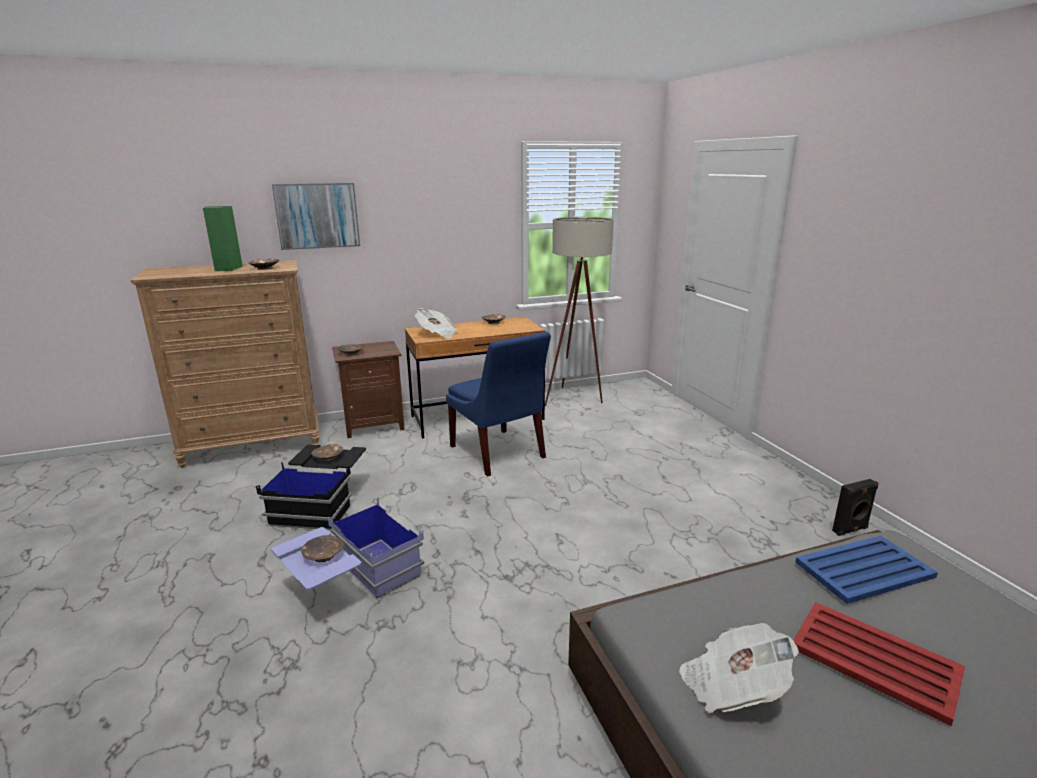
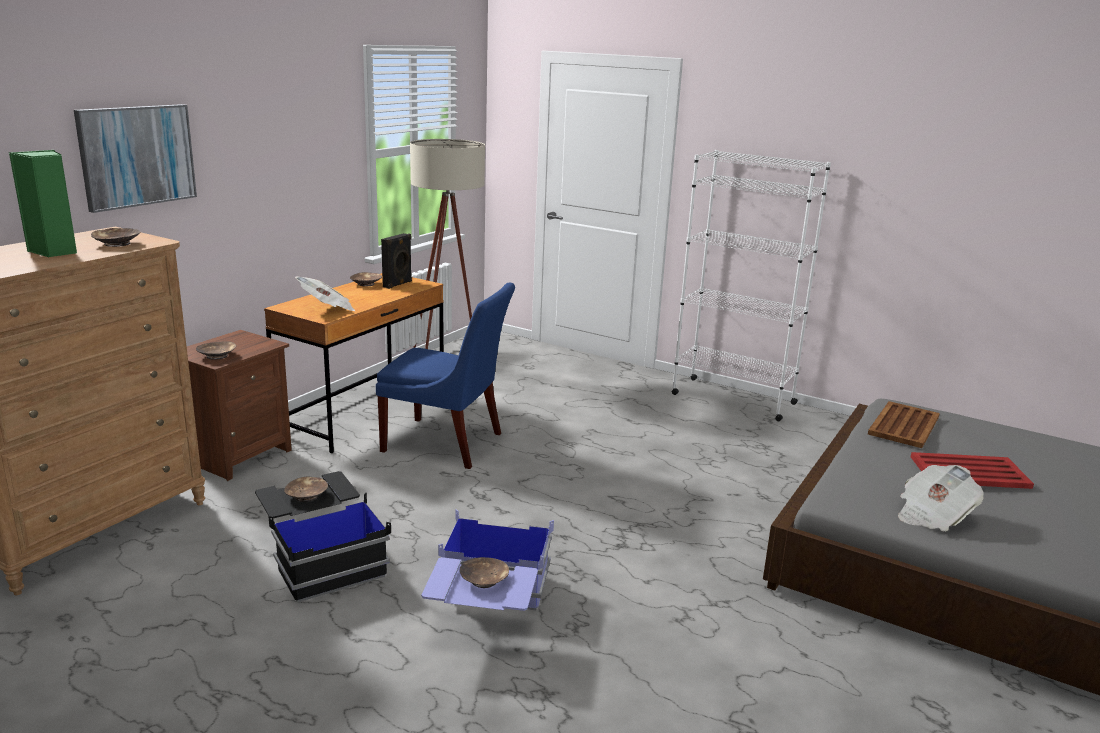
camera: 40 degrees left, 0 degrees up
(796, 487) = (732, 398): none -> white bookcase
(850, 530) = (801, 420): black speaker -> black speaker (398, 284)
(863, 569) = (903, 426): blue tray -> brown tray

